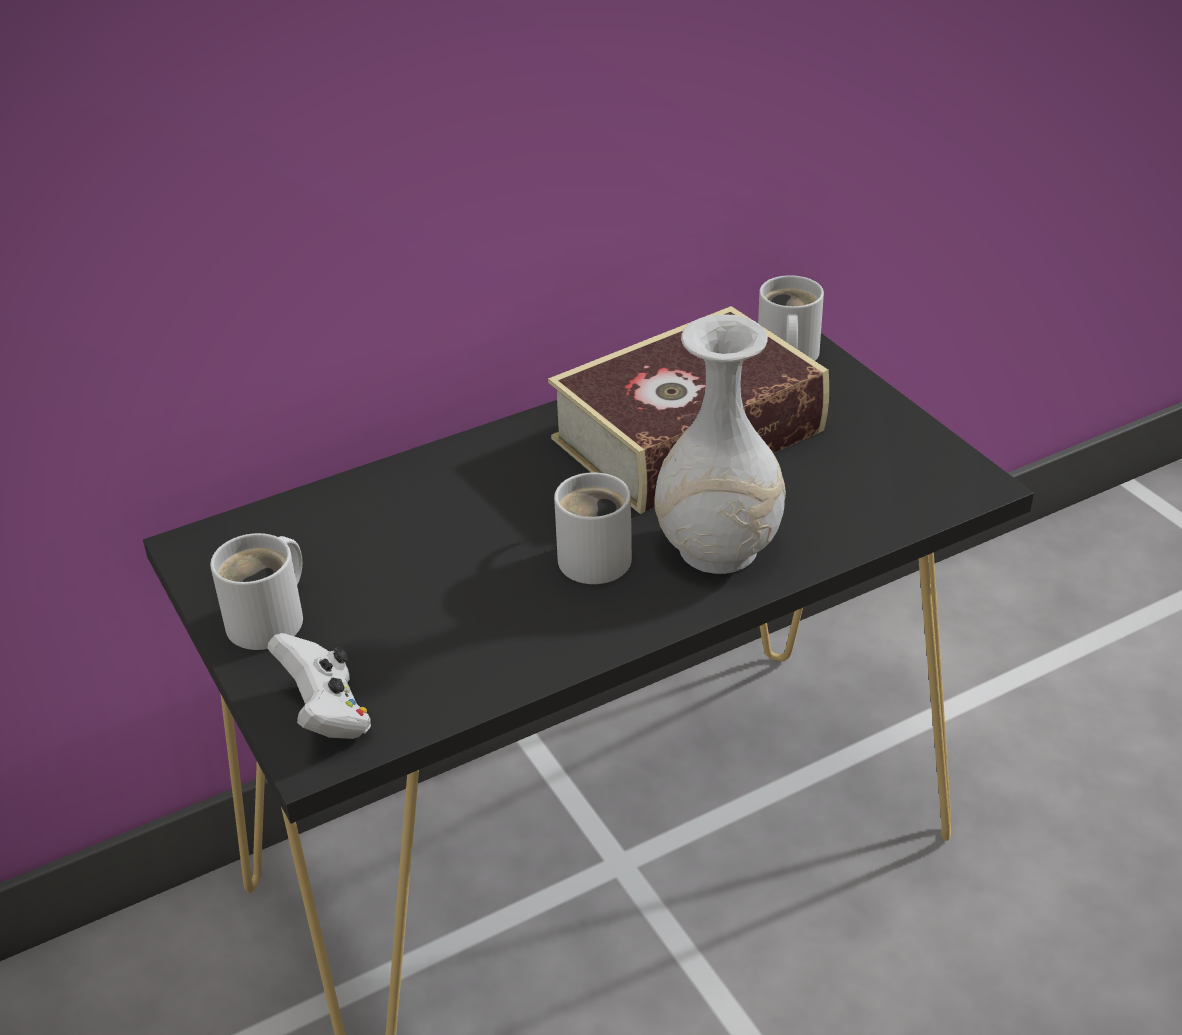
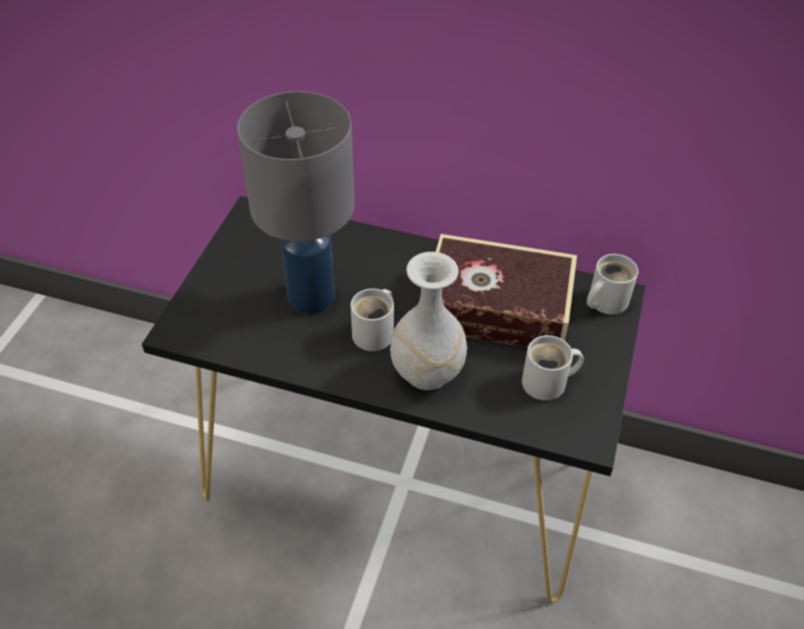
camera: 45 degrees right, 10 degrees up
(272, 620) = (233, 265): white mug -> white mug (548, 383)
(326, 715) = (197, 320): white game controller -> none
(444, 578) = (310, 296): none -> grey table lamp

